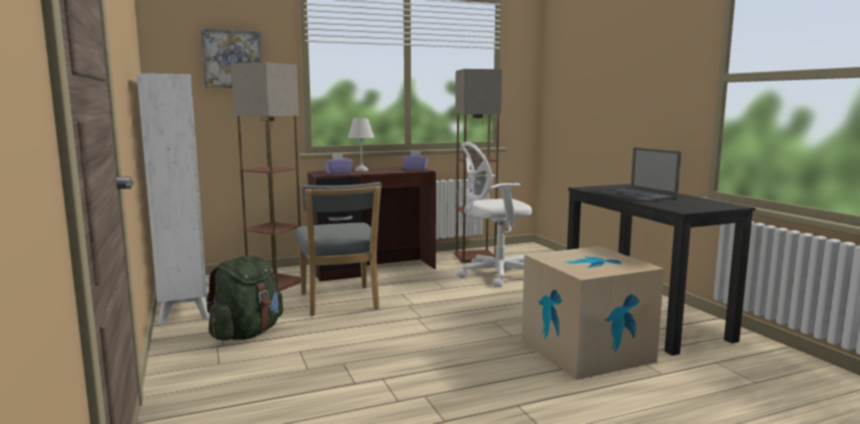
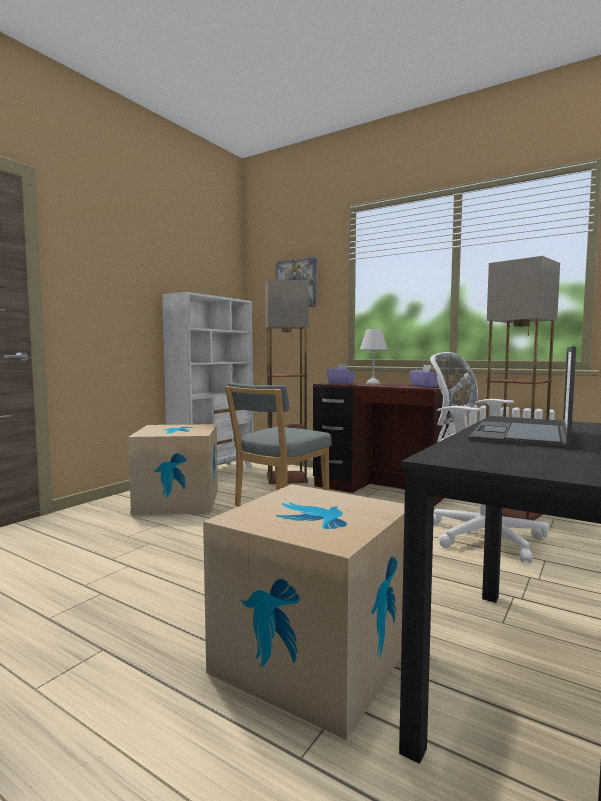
camera: 55 degrees right, 5 degrees down
(247, 334) = (177, 501): green backpack -> cardboard box

